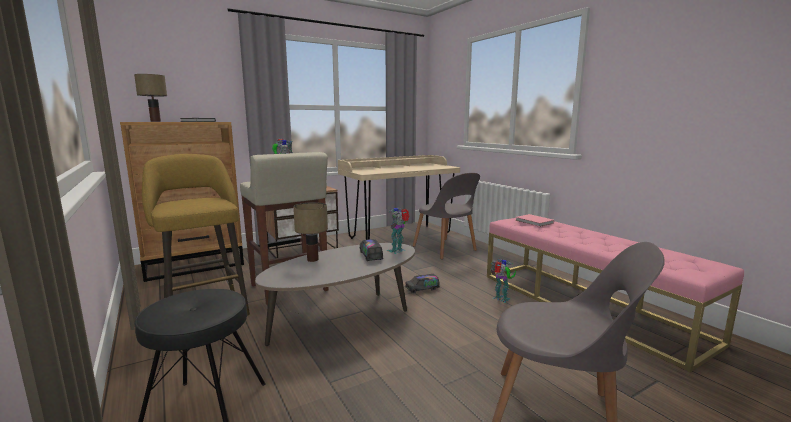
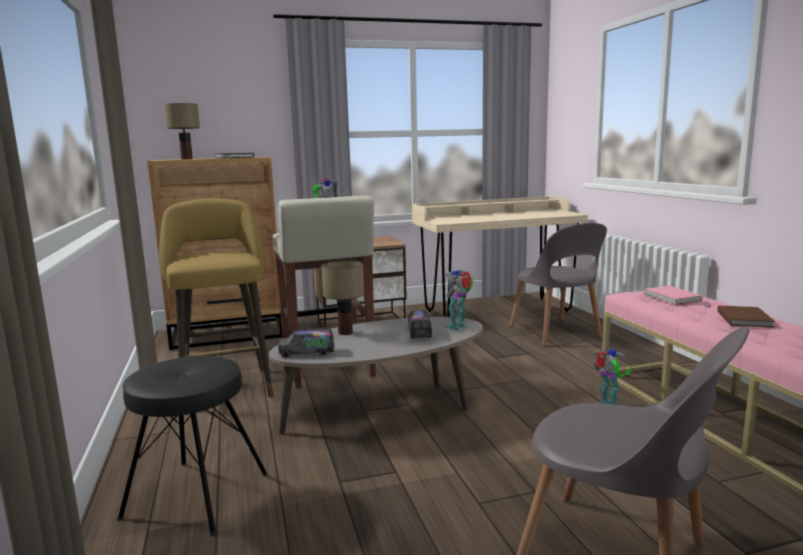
camera: 15 degrees right, 0 degrees up
(422, 289) = (500, 383): toy truck -> toy truck (307, 352)
(587, 234) = (744, 318): none -> brown book

